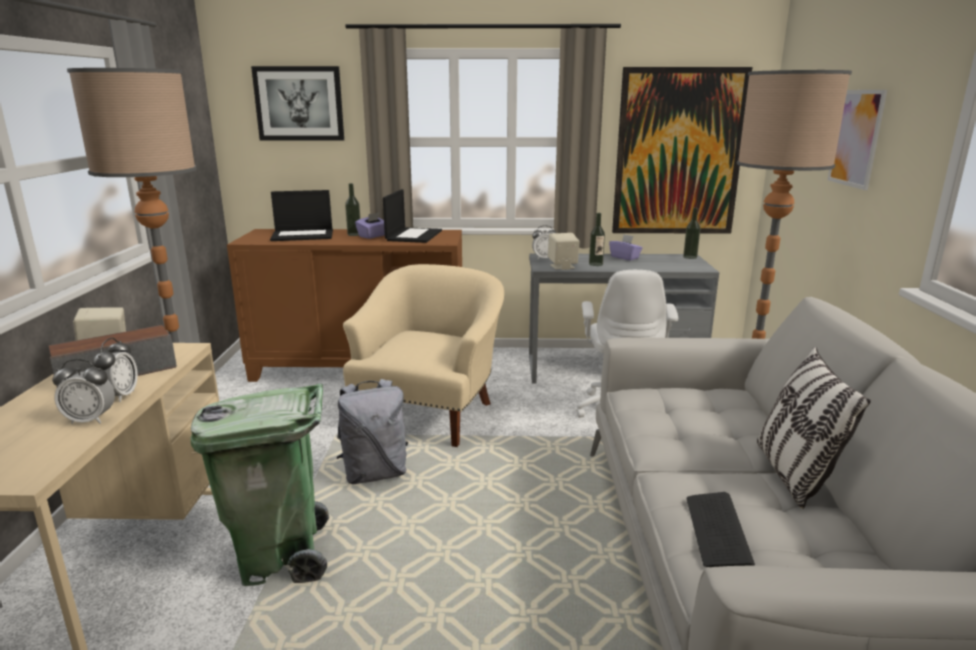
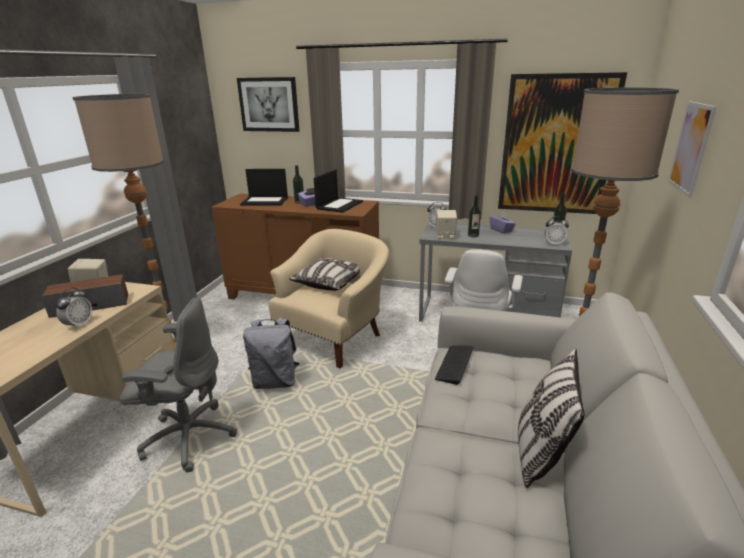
camera: 15 degrees right, 5 degrees up
(90, 420) = (50, 342): alarm clock -> alarm clock (554, 243)
(281, 557) = (188, 437): green trash can -> grey office chair
(422, 335) = (329, 282): none -> pillow
(717, 531) = (442, 496): keyboard -> keyboard (454, 364)

